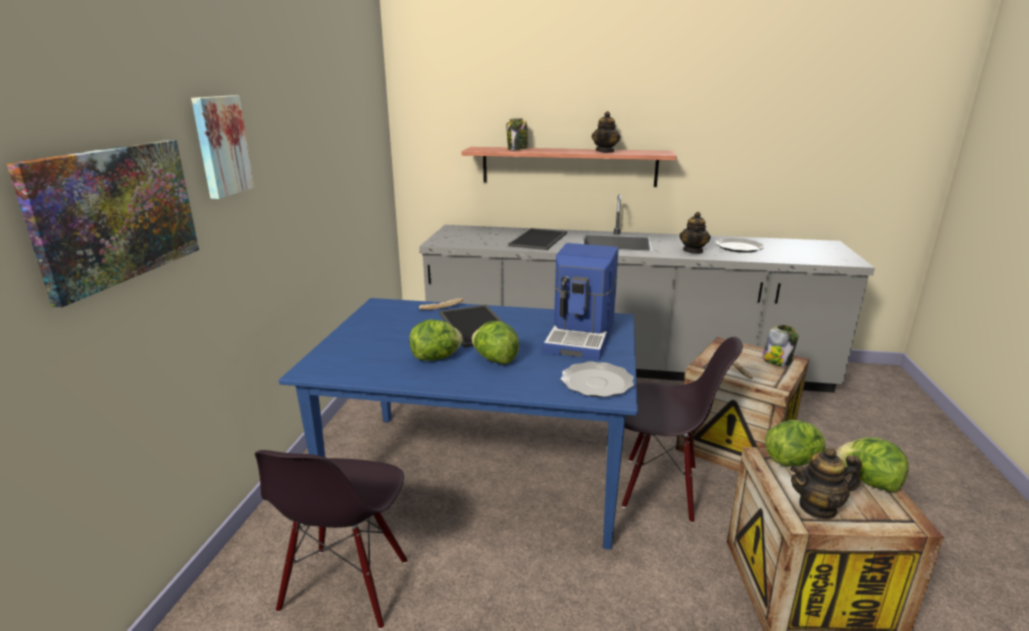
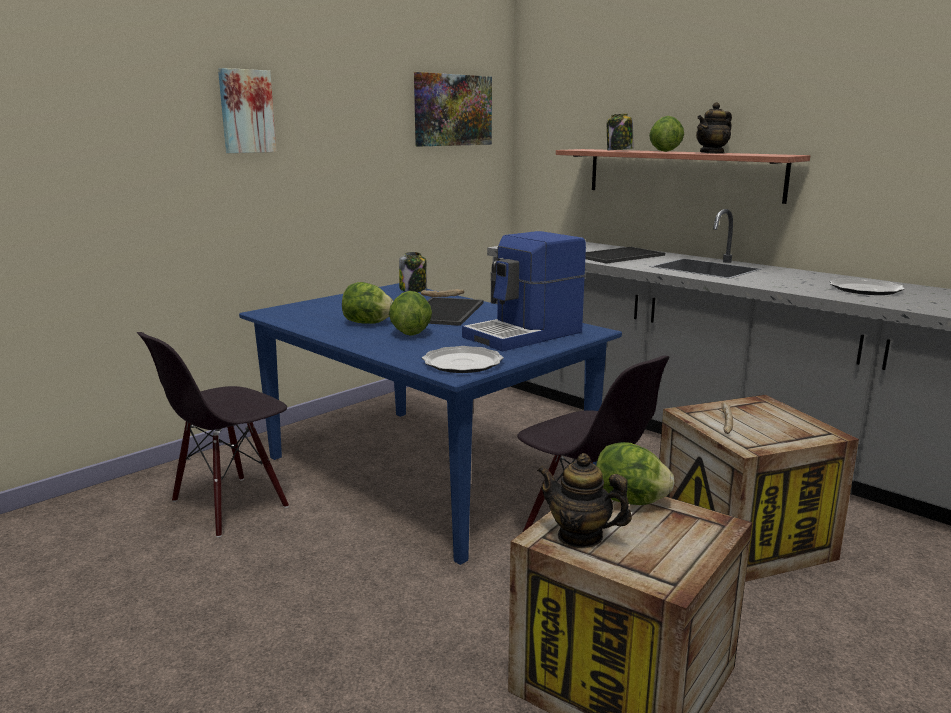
camera: 35 degrees right, 5 degrees down
(115, 214) = (123, 146): picture -> picture (452, 110)
(693, 251) = (786, 284): teapot -> none
(776, 361) = (802, 429): jar -> jar (413, 290)
(868, 482) = (688, 542): lettuce -> lettuce (664, 151)

